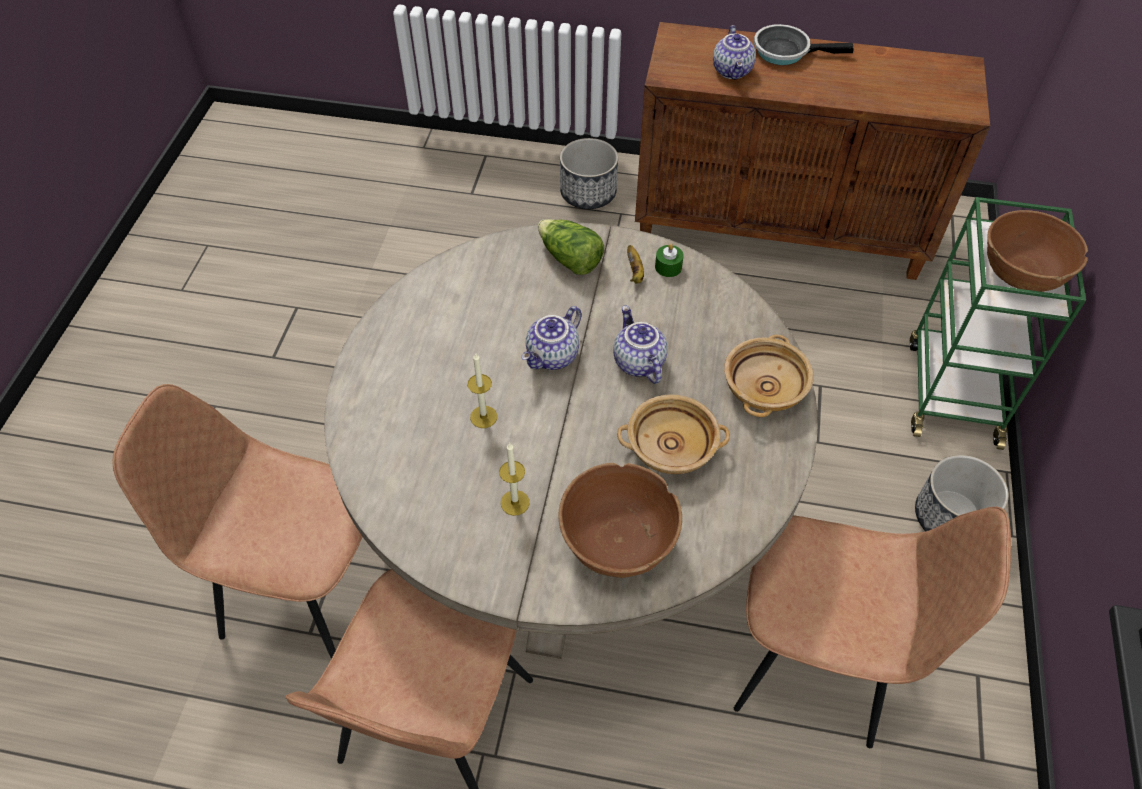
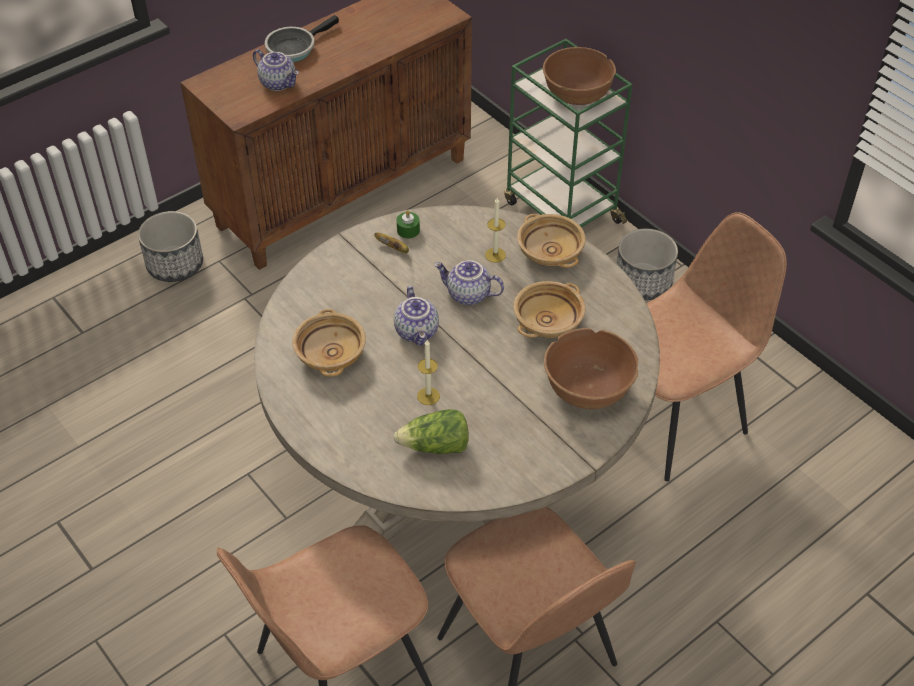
camera: 50 degrees left, 5 degrees down
(465, 315) = (330, 354): none -> beige bowl
(515, 502) = (511, 420): candle -> candle (495, 255)
(570, 259) = (344, 272): lettuce -> lettuce (435, 446)

